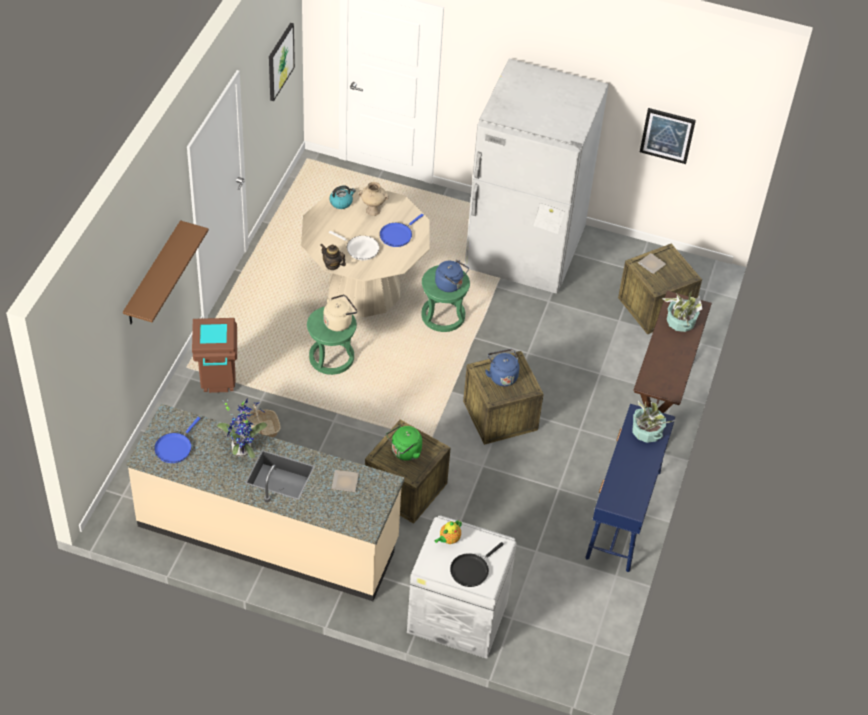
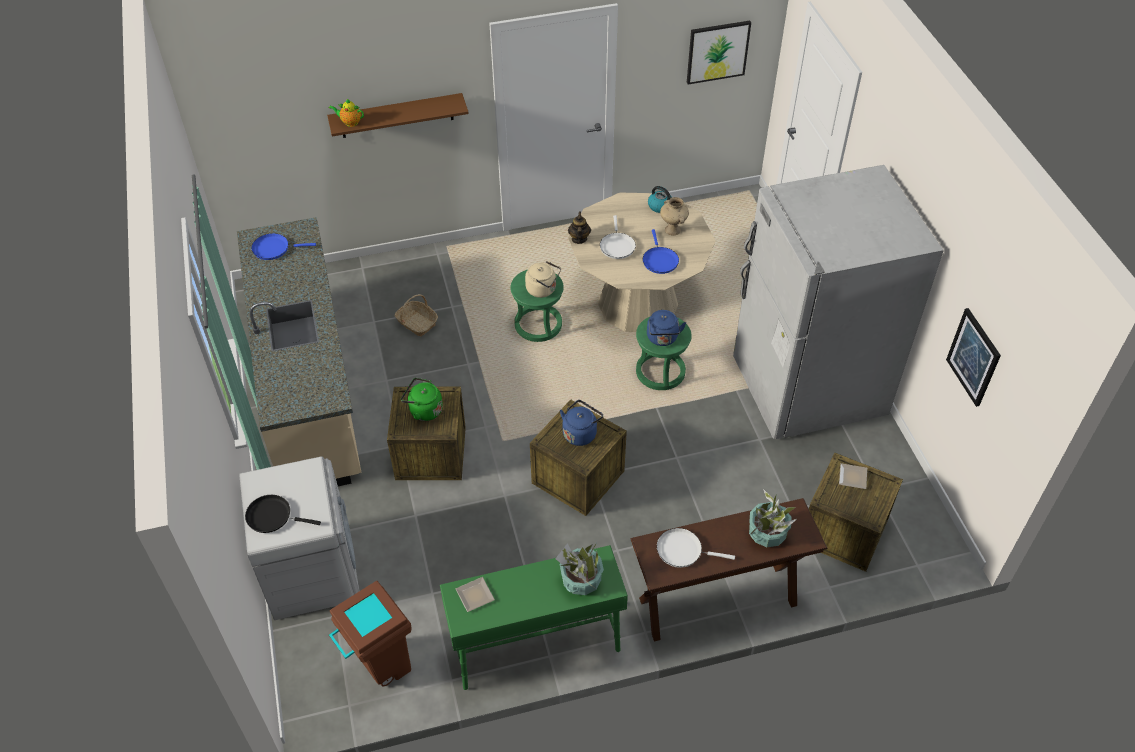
camera: 60 degrees right, 0 degrees up
(218, 387) = (442, 275): brown trash can -> brown trash can (380, 668)
(243, 448) = (304, 288): potted plant -> none
(345, 483) = (314, 372): plate -> plate (474, 597)
(397, 235) = (659, 260): blue frying pan -> blue frying pan turned 105 degrees counterclockwise
(448, 539) = (299, 480): teapot -> teapot (350, 122)
(622, 514) = (536, 645): blue console table -> green console table
(663, 369) = (682, 550): none -> white frying pan

